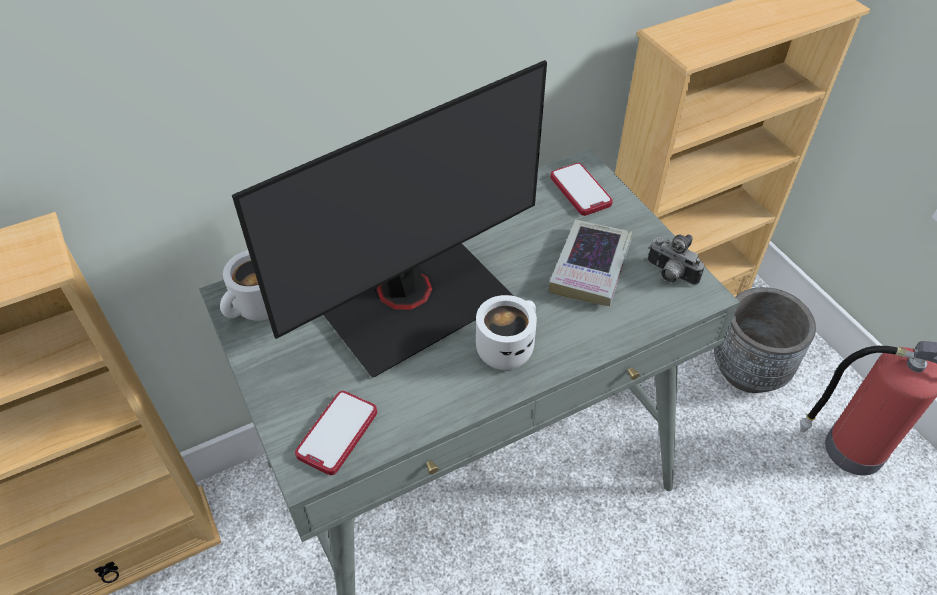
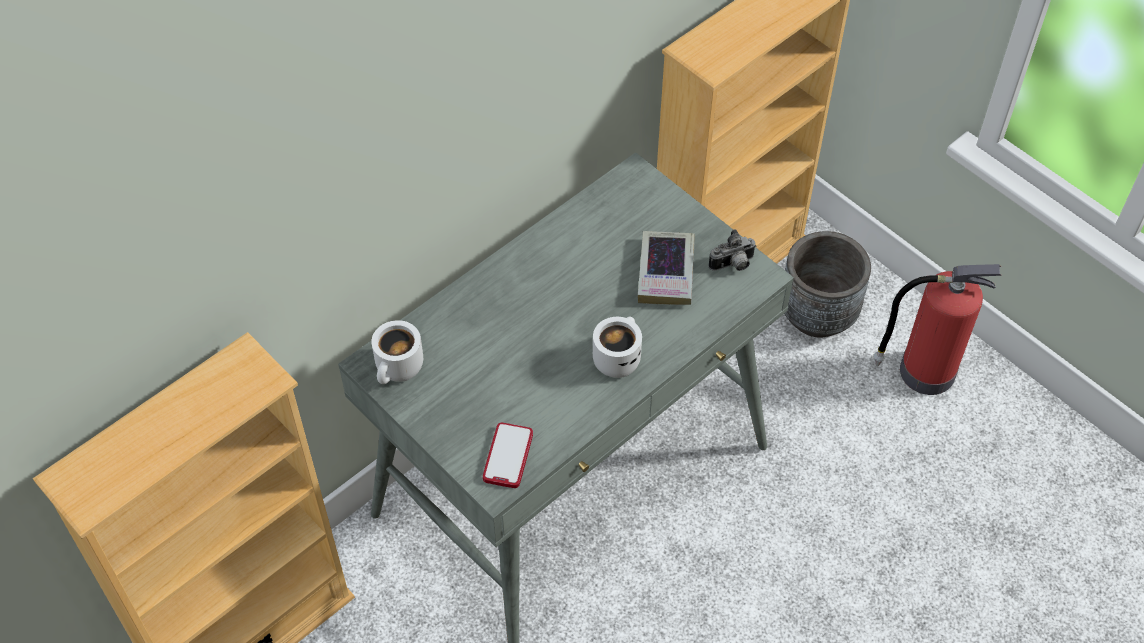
camera: 15 degrees left, 5 degrees up
(412, 301) = (526, 335): monitor -> none
(580, 191) = (638, 199): phone -> none
(669, 275) = (733, 265): camera -> camera turned 45 degrees counterclockwise

